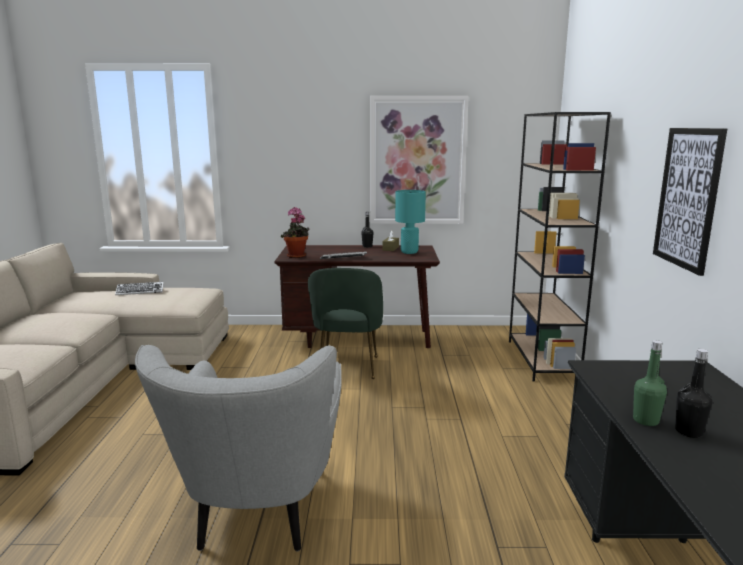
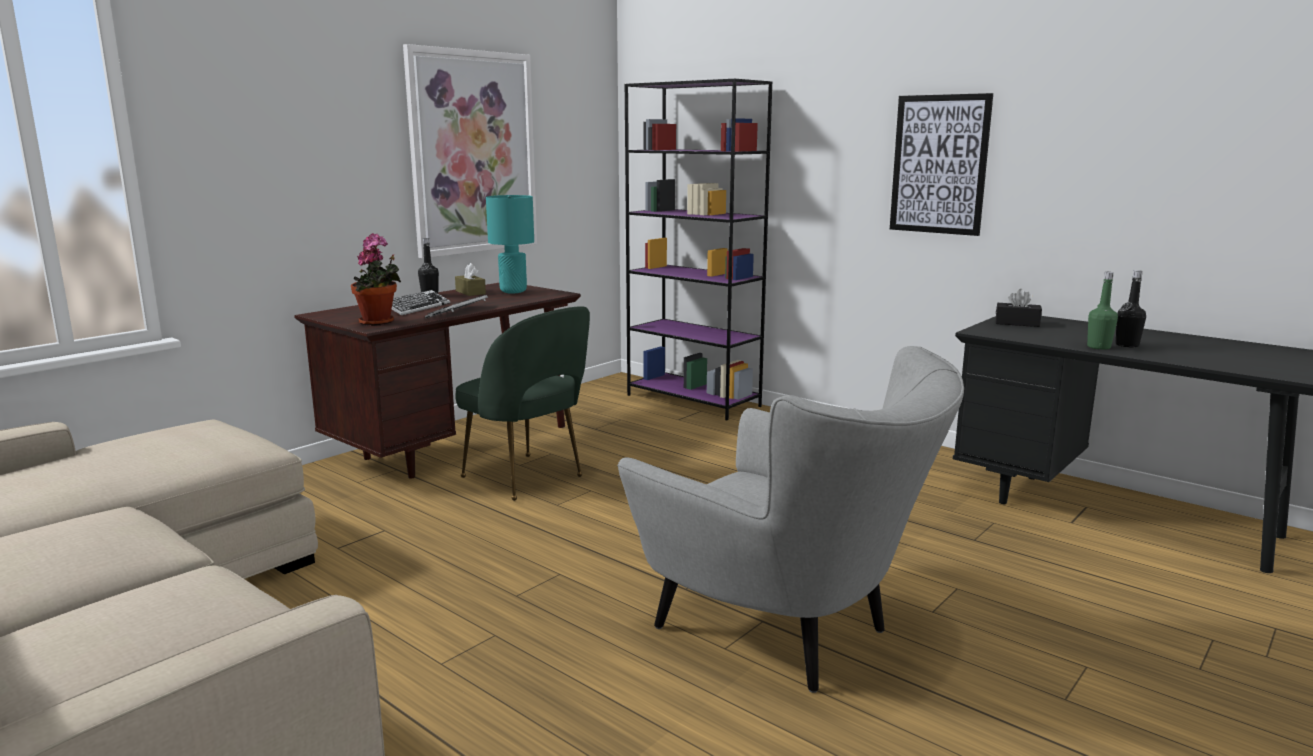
camera: 50 degrees left, 0 degrees up
(140, 291) = (77, 459): keyboard -> keyboard (416, 308)
(543, 360) = (694, 400): beige bookcase -> purple bookcase
(662, 372) = (1017, 323): none -> black tissue box

